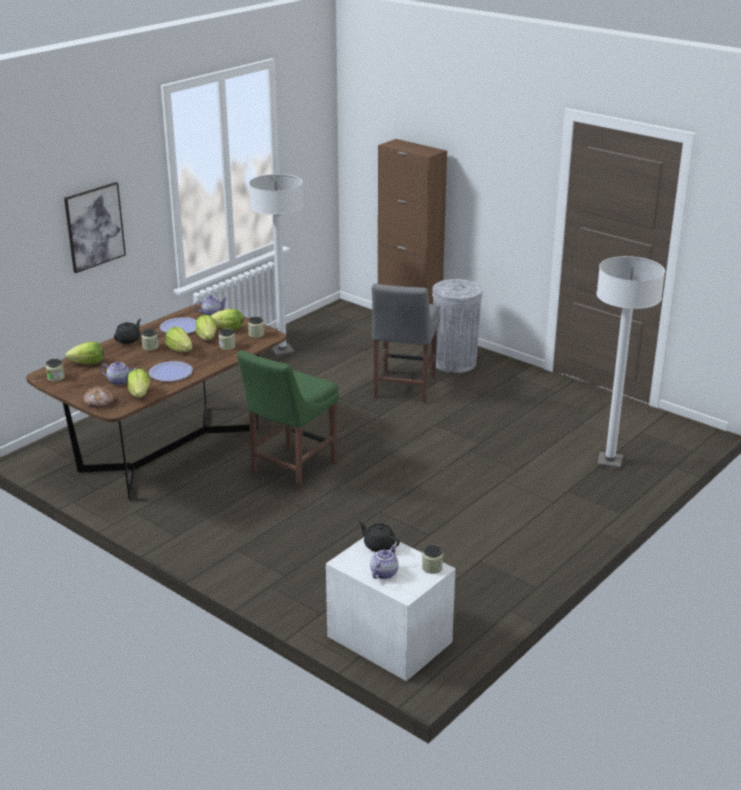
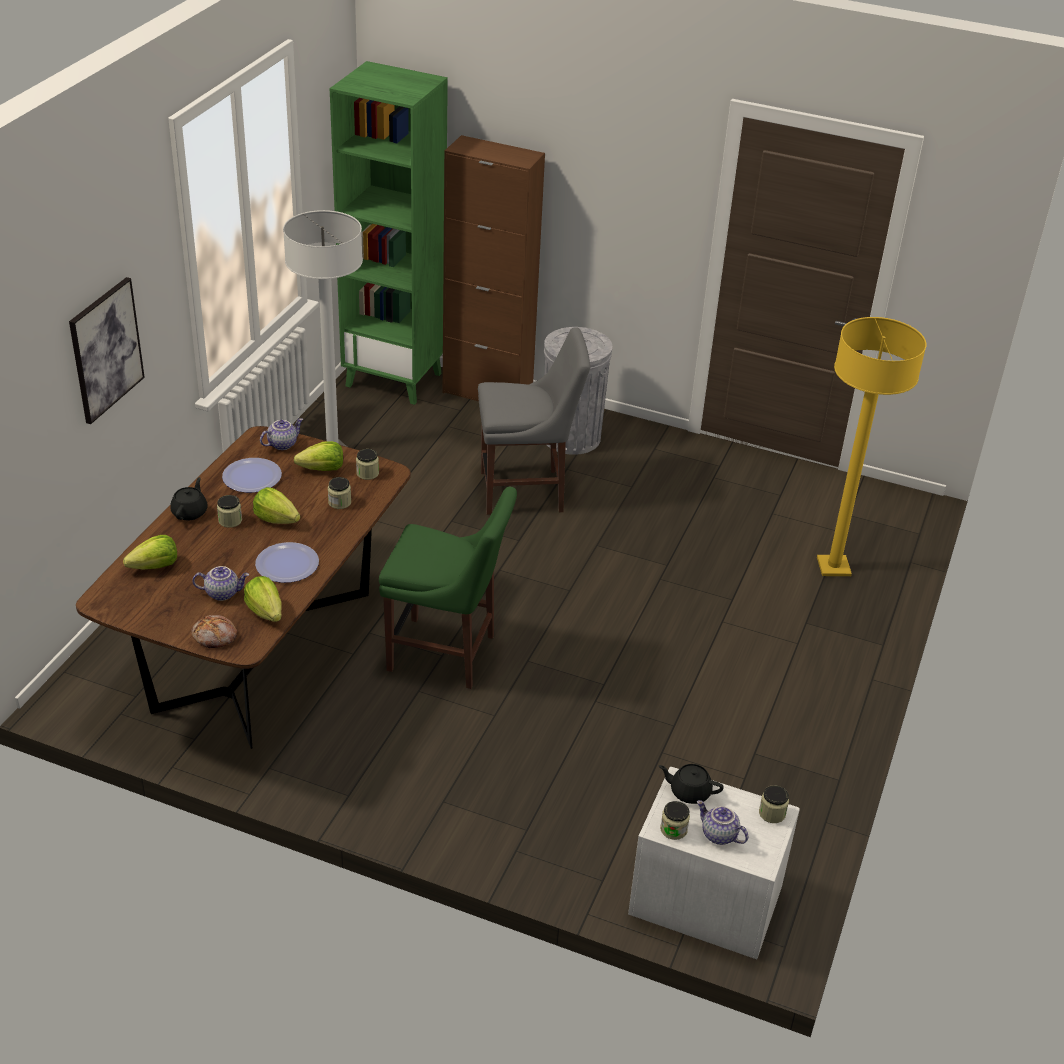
camera: 20 degrees left, 10 degrees up
(56, 378) = (123, 602): jar -> jar (673, 829)
(207, 338) = (302, 490): lettuce -> none
(290, 470) = (447, 654): green chair -> green chair turned 90 degrees counterclockwise
(348, 317) = (394, 379): none -> green bookcase
(383, 573) = (718, 835): teapot -> teapot turned 60 degrees counterclockwise
(403, 389) = (527, 492): grey chair -> grey chair turned 90 degrees counterclockwise
(609, 461) = (833, 567): white floor lamp -> yellow floor lamp

